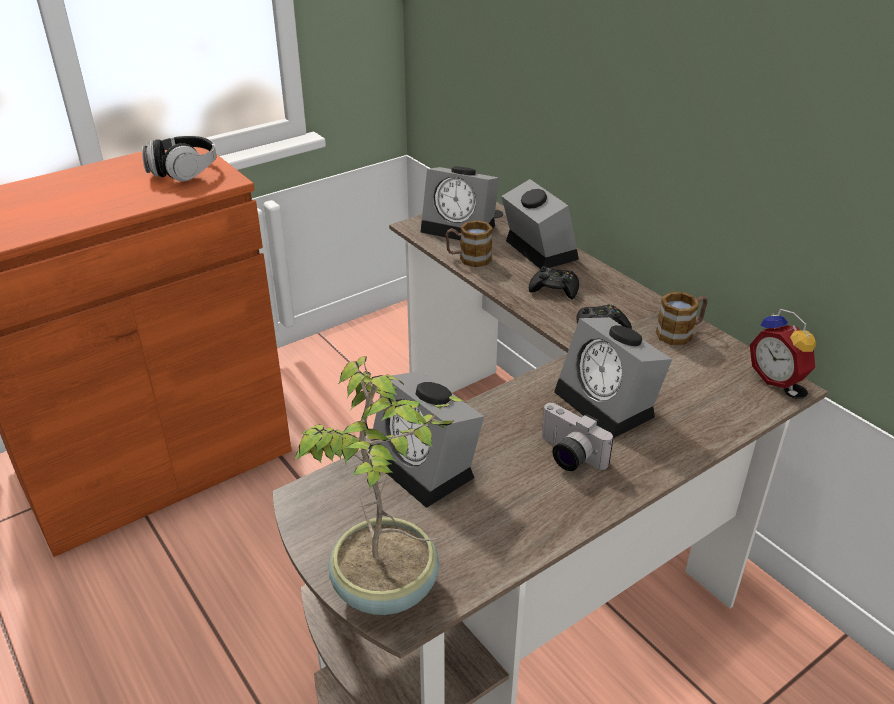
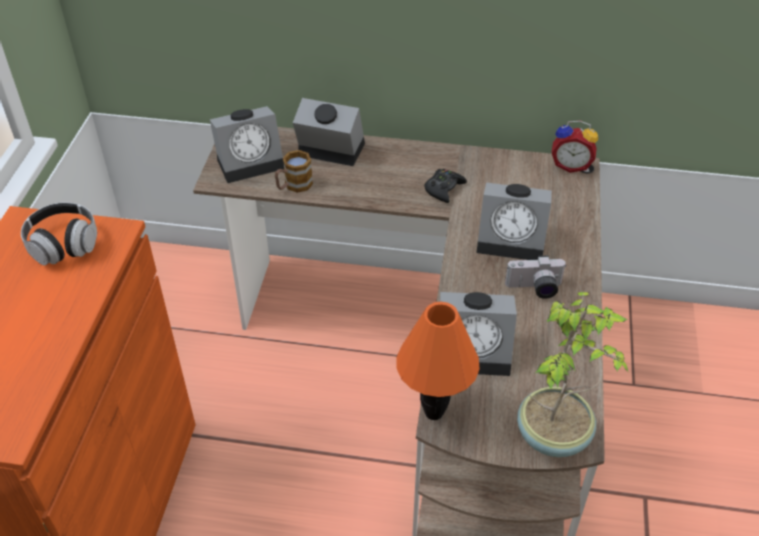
camera: 45 degrees left, 10 degrees up
(314, 485) = (435, 412): none -> orange table lamp
(554, 289) = (381, 177): black game controller -> none
(680, 333) = (489, 165): mug -> none

